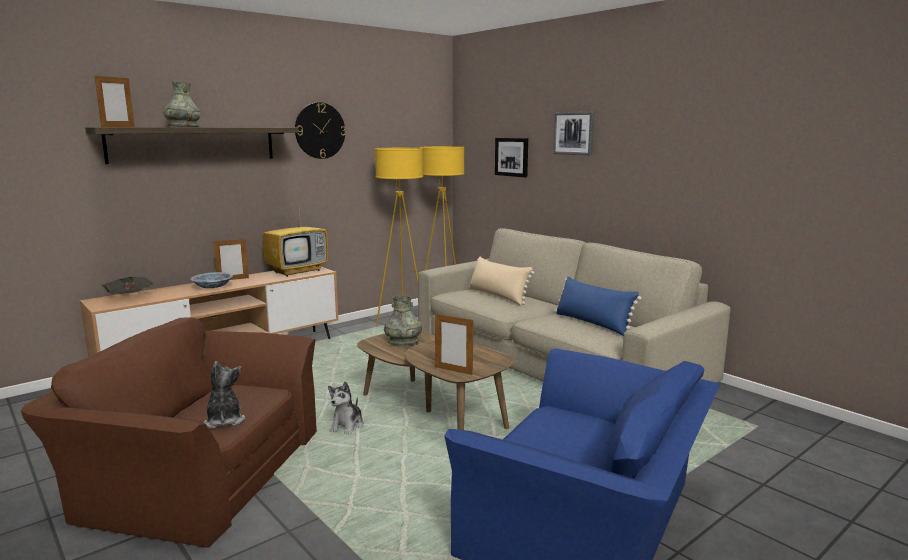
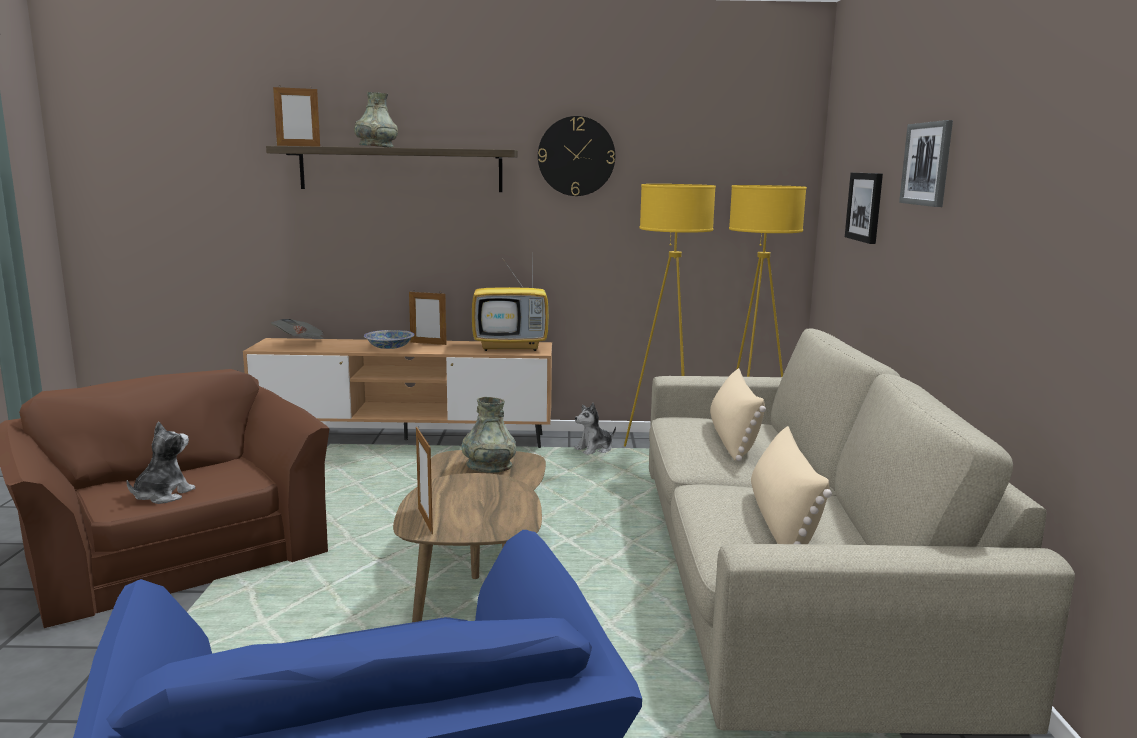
camera: 40 degrees right, 0 degrees up
(347, 426) = (366, 558): plush toy -> plush toy (594, 449)
(592, 323) = (782, 522): blue pillow -> beige pillow

